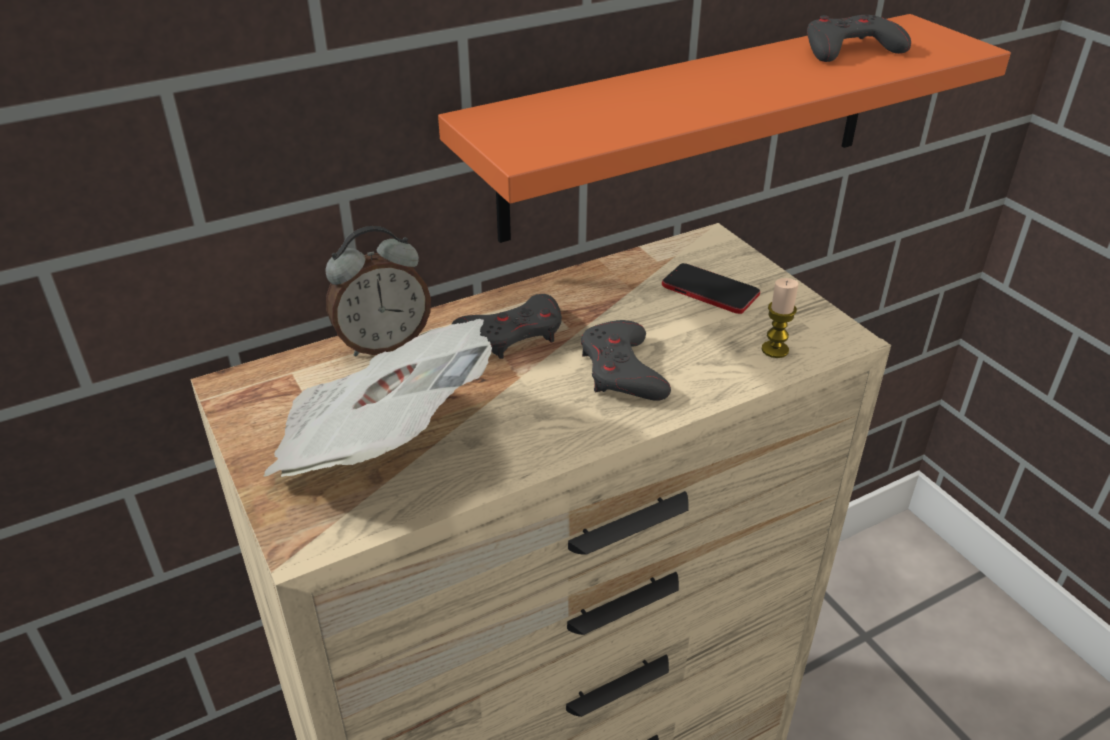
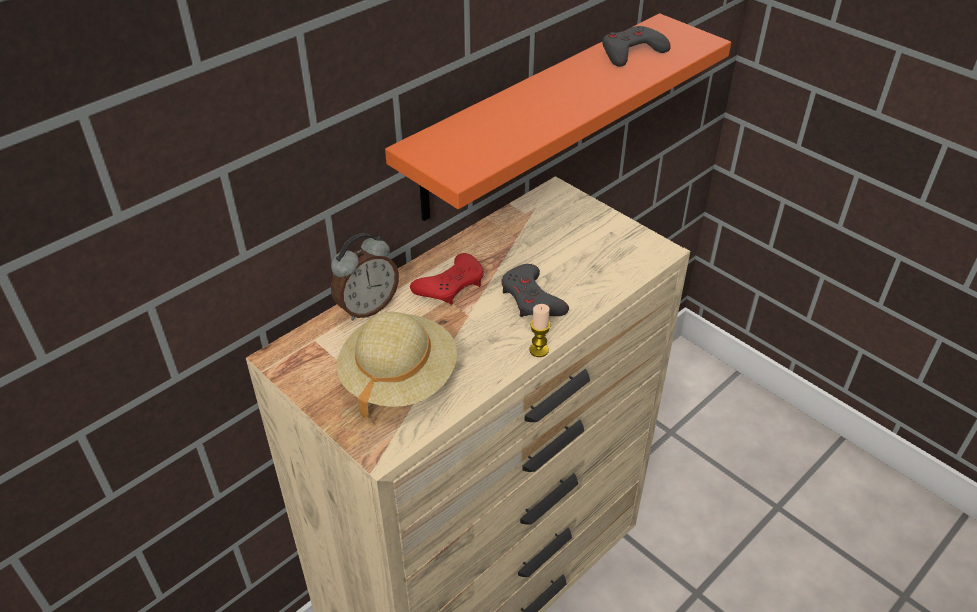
camera: 15 degrees left, 5 degrees up
(380, 444) = (398, 378): newspaper -> beige hat
(512, 334) = (451, 285): grey game controller -> red game controller
(710, 290) = (567, 230): phone -> none
(775, 350) = (621, 267): candle -> candle (539, 350)

